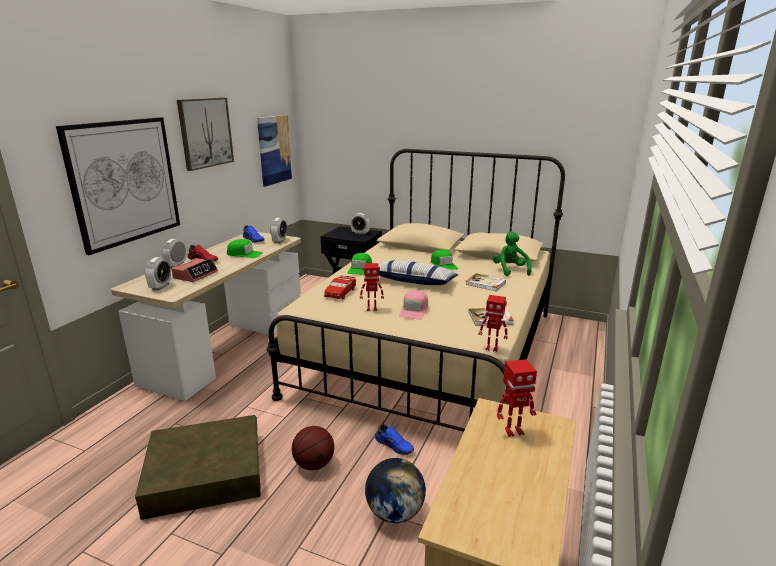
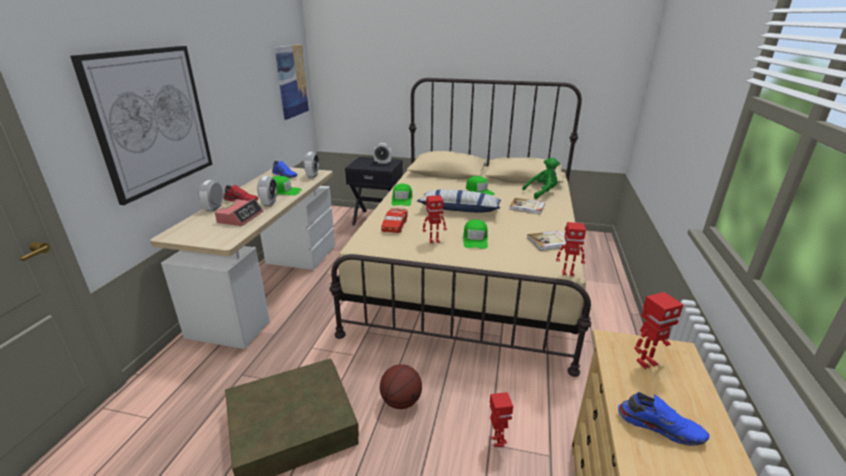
camera: 10 degrees left, 5 degrees up
(160, 286) = (207, 233): alarm clock -> alarm clock (269, 203)
(205, 133) = (228, 63): picture -> none
(394, 445) = (471, 371): blue shoe -> blue shoe (659, 426)
(395, 512) = (497, 441): globe -> toy robot
(414, 310) = (475, 239): pink cap -> green cap
(510, 270) = (542, 192): green plush toy -> green plush toy turned 90 degrees clockwise

